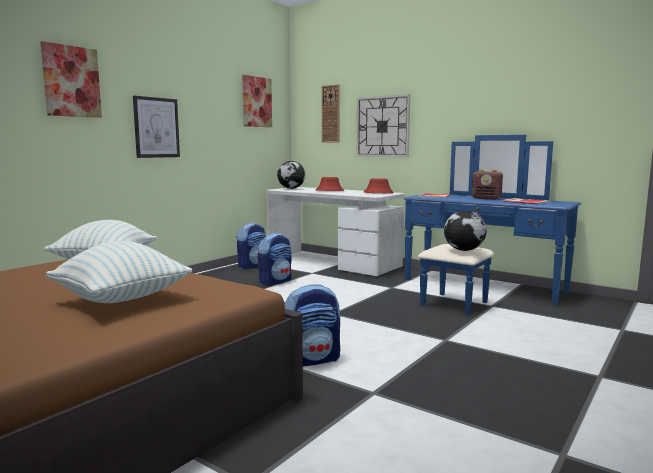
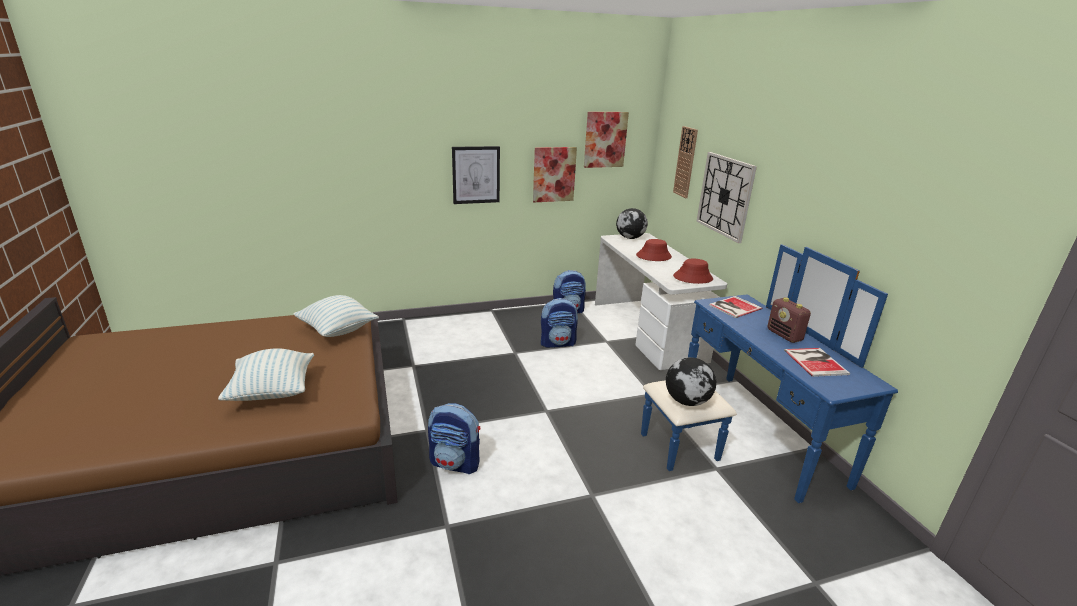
camera: 35 degrees right, 15 degrees up
(71, 81) = (391, 140): picture -> picture (554, 174)

